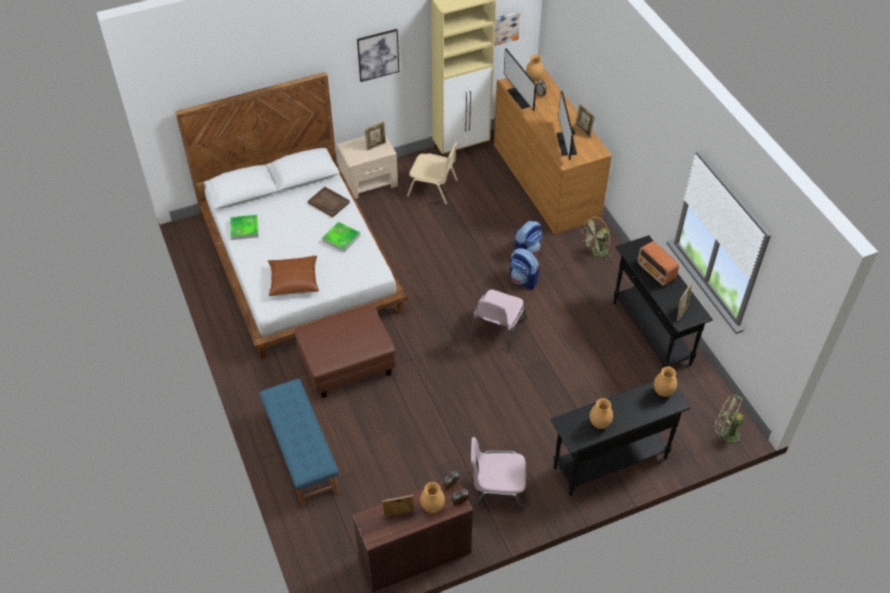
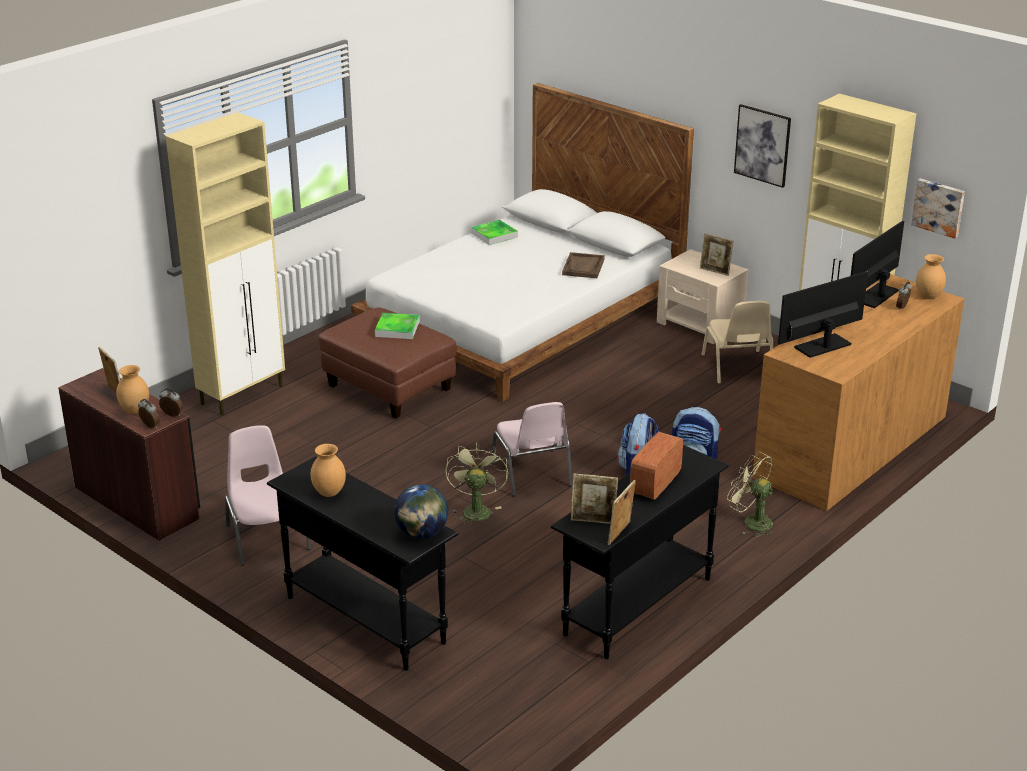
camera: 65 degrees right, 20 degrees down
(294, 281) = (440, 279): brown pillow -> none
(301, 453) = (243, 394): blue bench -> beige cabinet
(341, 238) = (533, 288): tray -> tray (397, 329)
(497, 329) = (532, 474): pink chair -> pink chair turned 105 degrees counterclockwise
(583, 131) = (866, 353): picture frame -> picture frame (620, 534)
(663, 392) = (422, 533): brown vase -> globe
(725, 434) = (491, 722): green fan -> green fan (475, 509)

